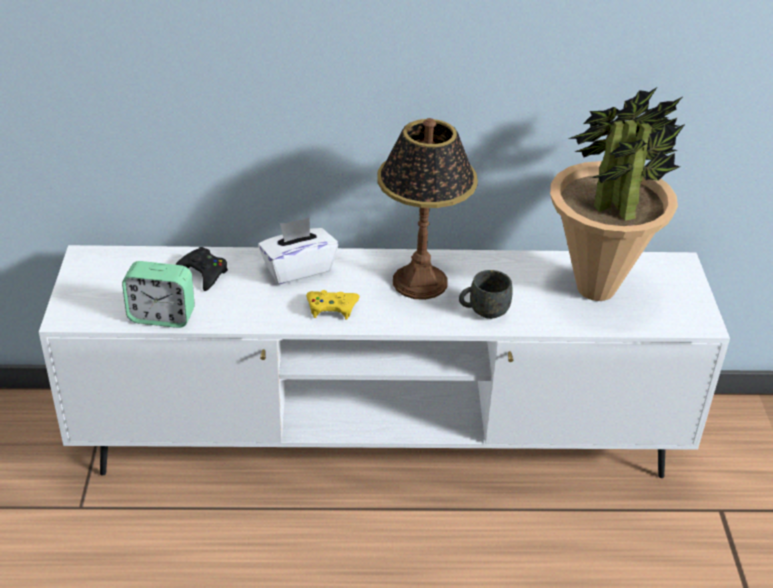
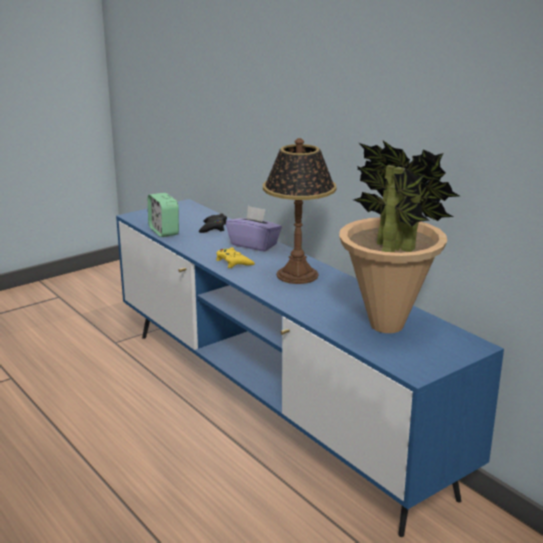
camera: 55 degrees right, 15 degrees down
(298, 269) = (254, 245): white tissue box -> purple tissue box
(381, 442) = (273, 405): white tv stand -> blue tv stand
(483, 311) = (299, 299): grey mug -> none

